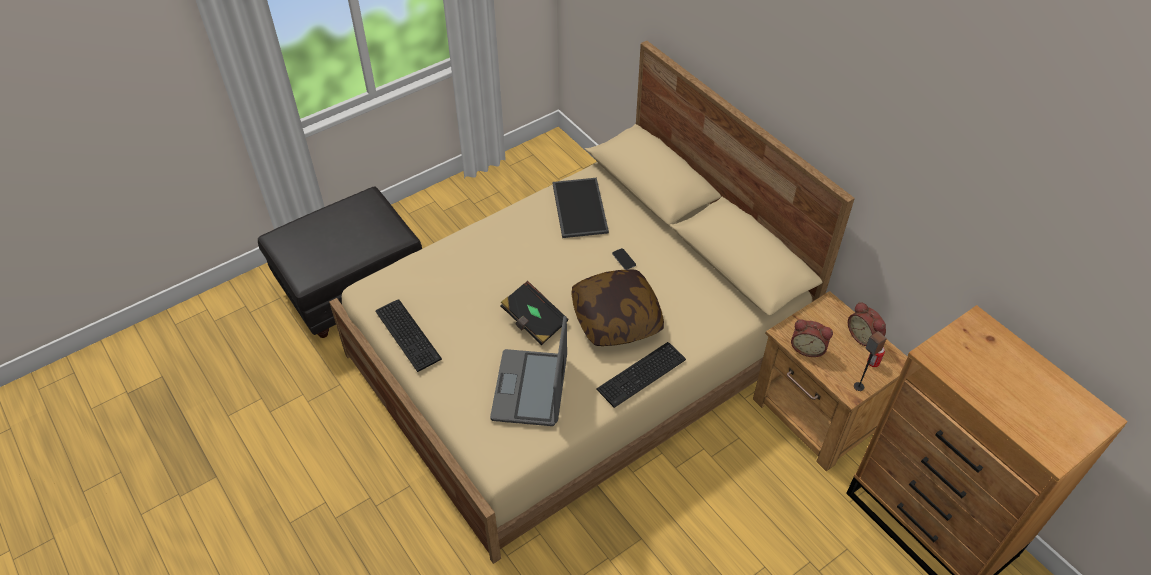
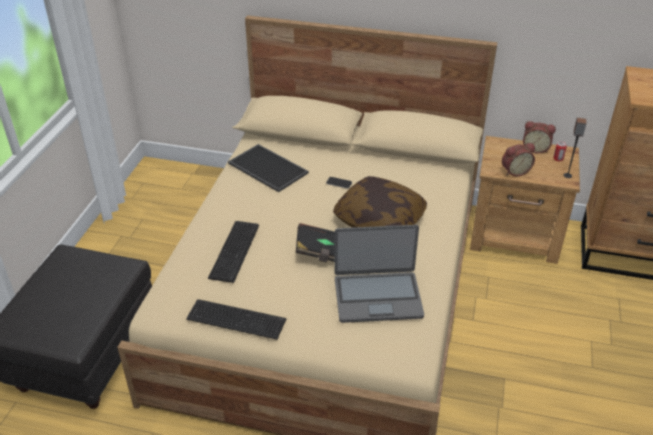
camera: 40 degrees left, 10 degrees down
(531, 388) = (377, 297): laptop -> laptop turned 60 degrees counterclockwise
(643, 375) = (440, 242): keyboard -> keyboard (236, 250)

